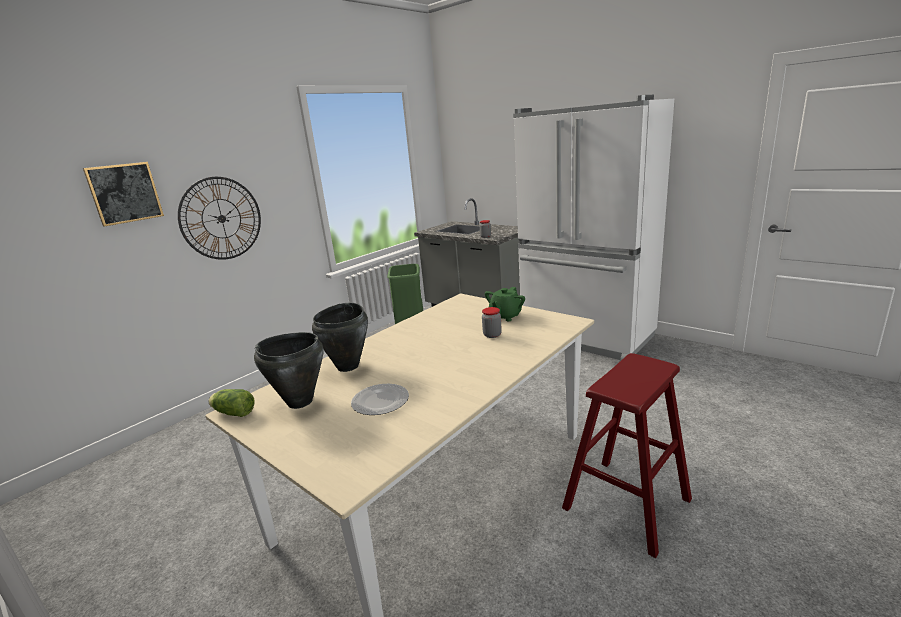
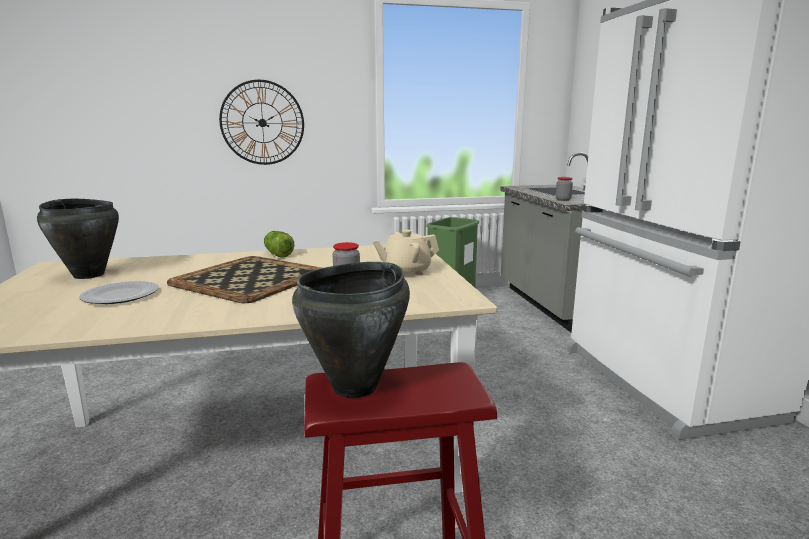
camera: 35 degrees right, 5 degrees down
(125, 193) = (177, 82): picture -> none
(233, 412) = (47, 266): lettuce -> lettuce (277, 254)
(348, 366) = (181, 265): black cooking pot -> black cooking pot (356, 387)
(430, 355) = (251, 279): none -> tray
(505, 316) = (406, 272): green teapot -> beige teapot

